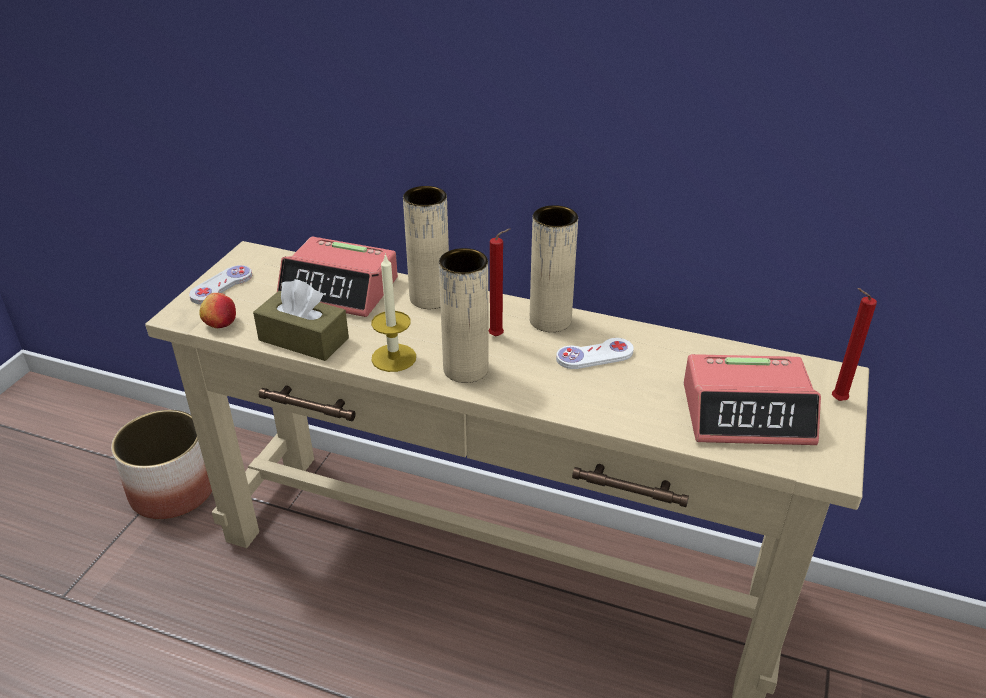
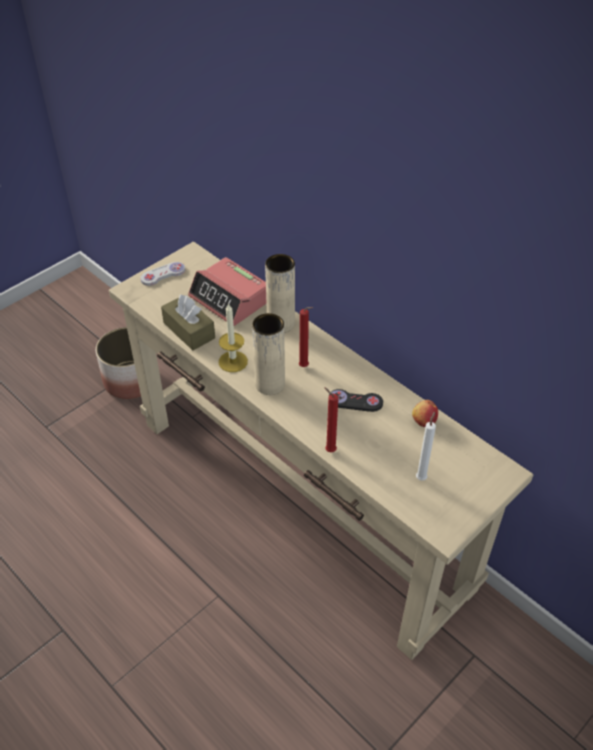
camera: 25 degrees right, 10 degrees up
(220, 323) = (149, 303): apple -> apple (424, 420)
(550, 320) = (345, 366): beige vase -> none
(594, 355) = (355, 401): white game controller -> black game controller
(747, 413) = (421, 477): alarm clock -> white candle
(835, 400) = (488, 489): red candle -> red candle (329, 450)

